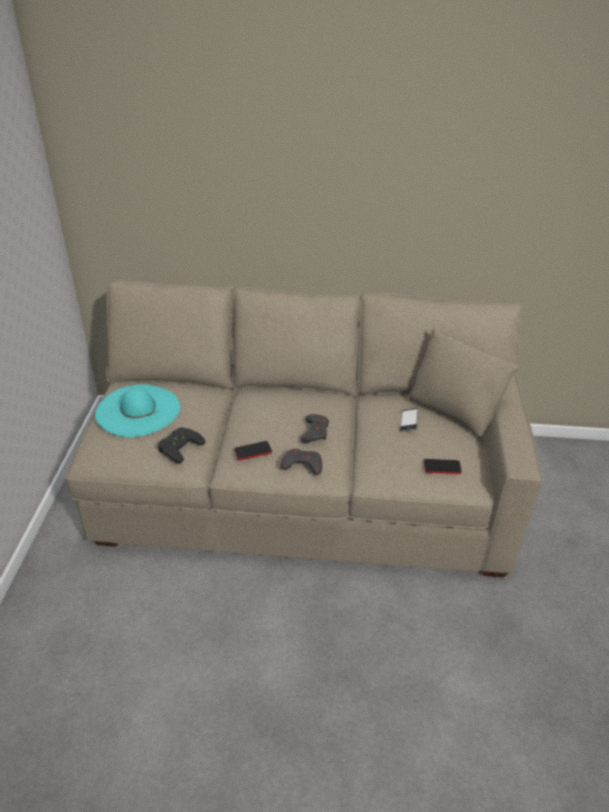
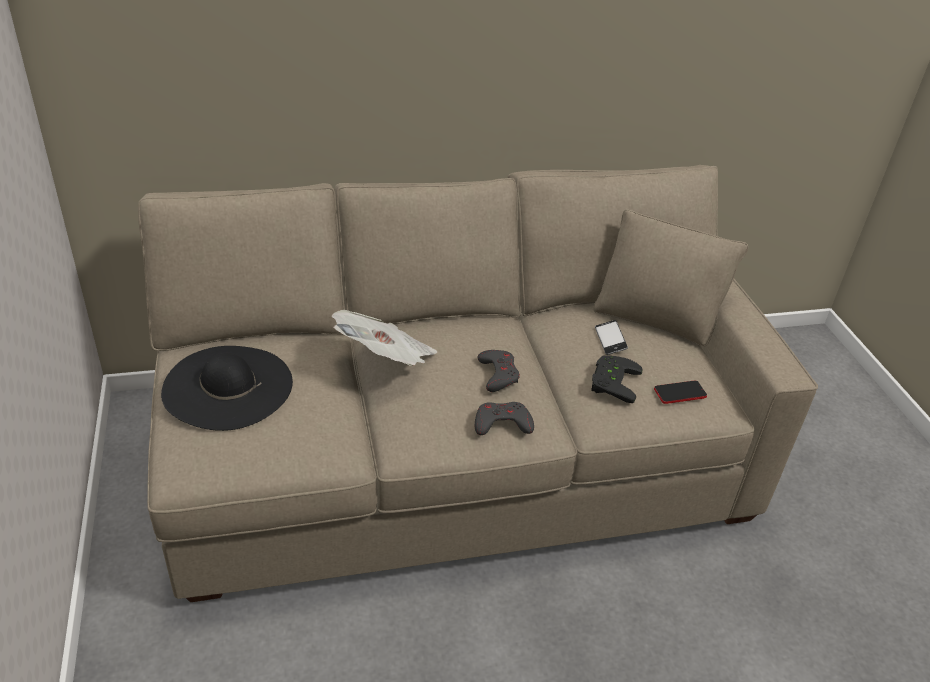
camera: 20 degrees left, 0 degrees up
(138, 410) = (227, 386): turquoise hat -> black hat
(178, 446) = (315, 429): black game controller -> black game controller (611, 381)
(243, 409) = (385, 359): none -> newspaper
(253, 451) = (426, 417): phone -> none

